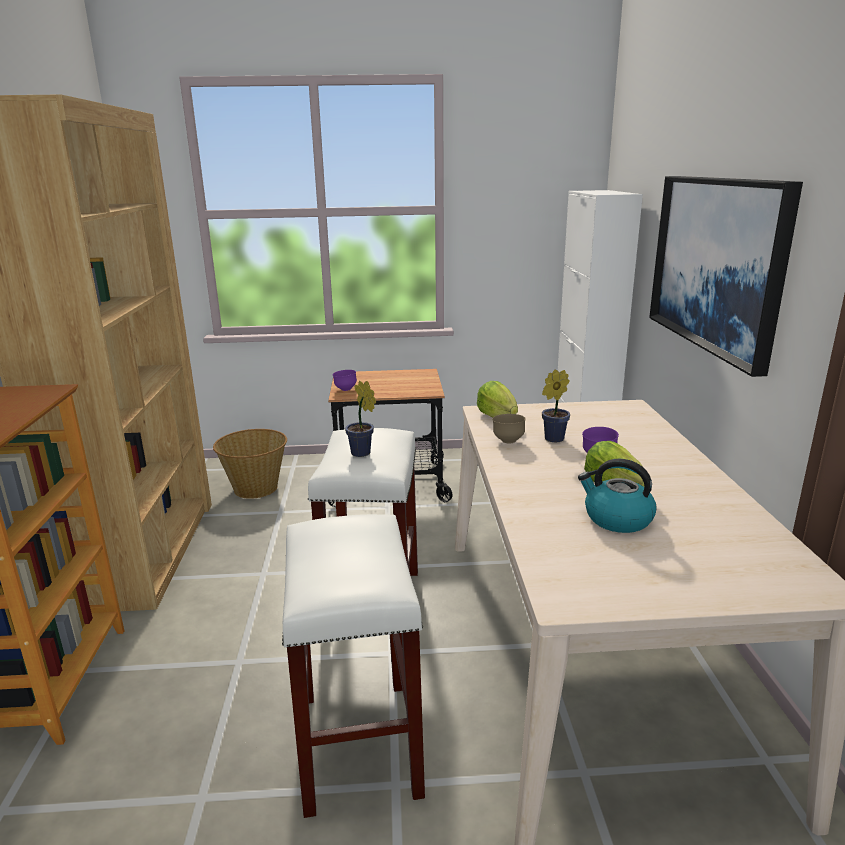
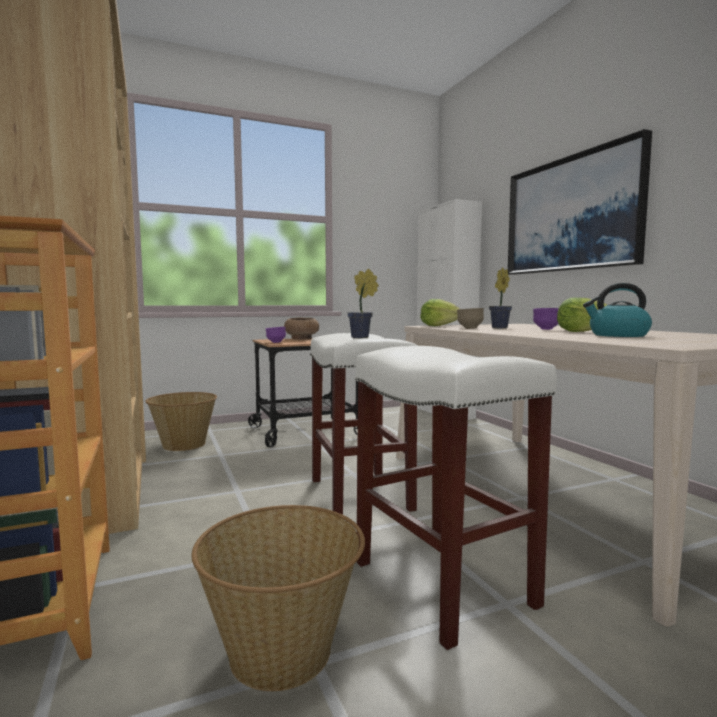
camera: 20 degrees left, 15 degrees down
(186, 778) = (282, 651): none -> basket
(390, 374) = (302, 339): none -> brown bowl

